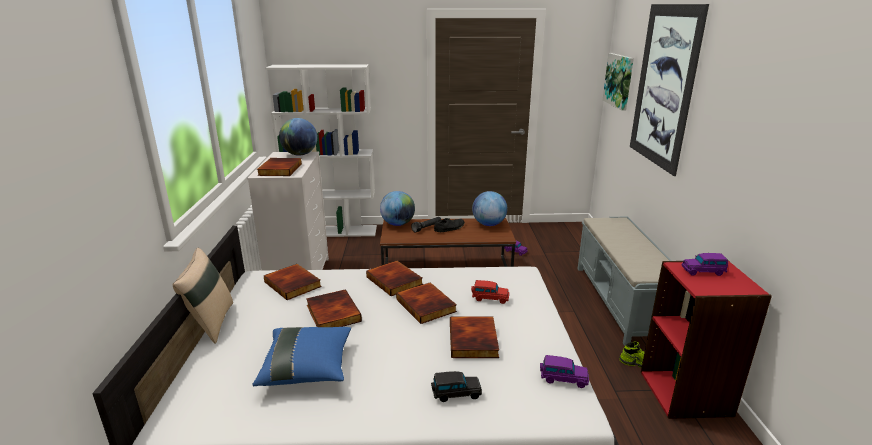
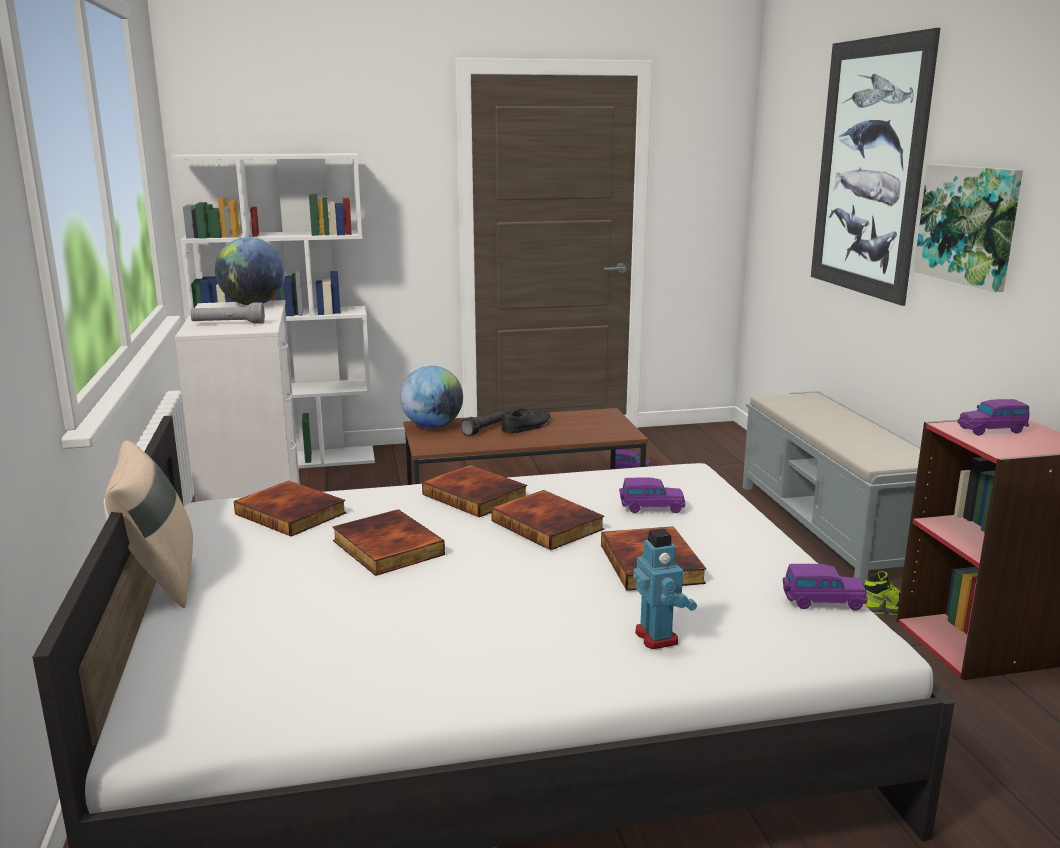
camera: 10 degrees left, 5 degrees down
(279, 169) = (228, 324): book -> grey flashlight
(307, 368) = (380, 626): blue pillow -> none
(455, 394) = (657, 637): black toy car -> toy robot
(489, 224) = (592, 418): globe -> none
(489, 298) = (651, 508): red toy car -> purple toy car
(619, 80) = (779, 174): picture -> picture (968, 224)

